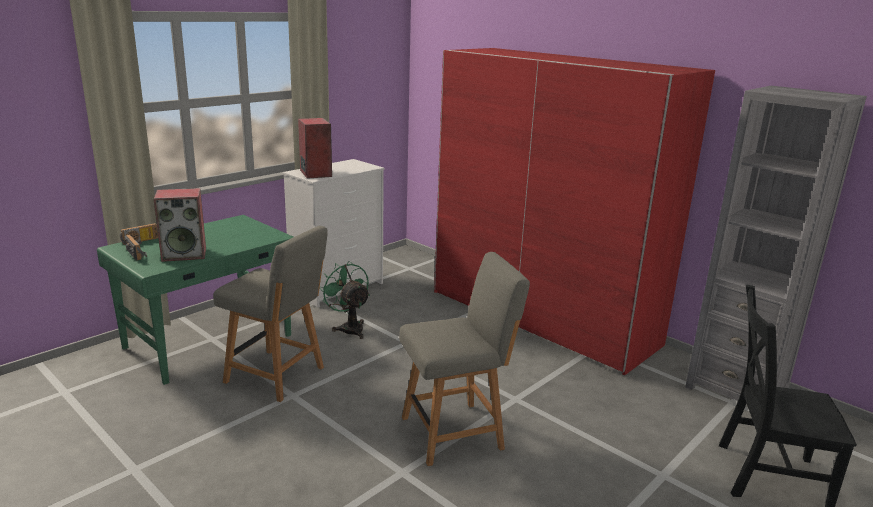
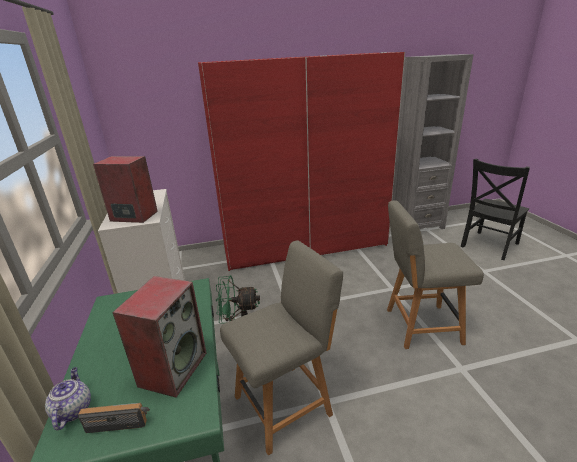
camera: 55 degrees left, 5 degrees up
(140, 242) = (73, 410): radio -> teapot
(455, 432) = (420, 326): grey chair -> grey chair turned 105 degrees counterclockwise

